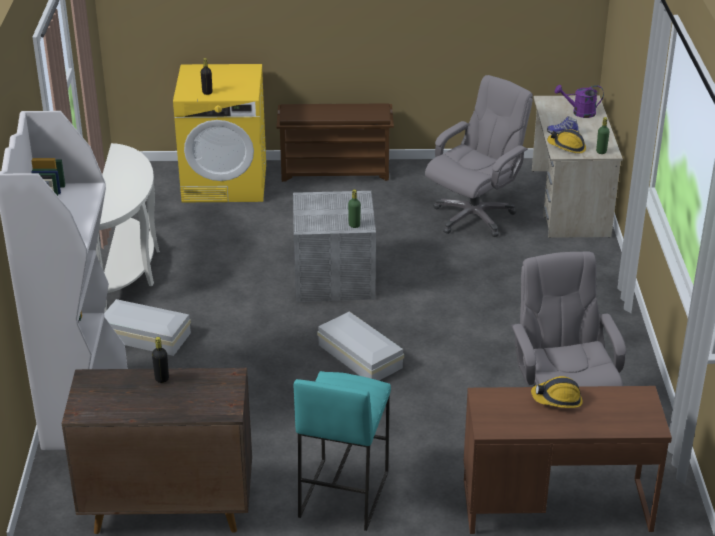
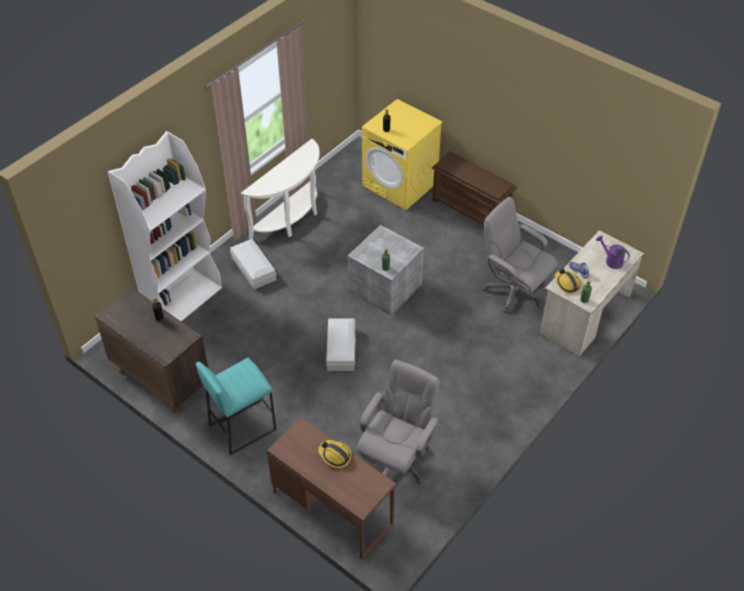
camera: 40 degrees right, 15 degrees up
(474, 216) = (513, 290): grey office chair -> grey office chair turned 135 degrees counterclockwise

